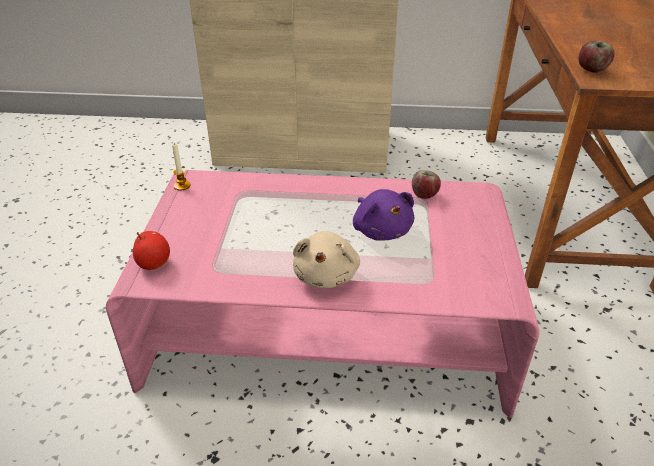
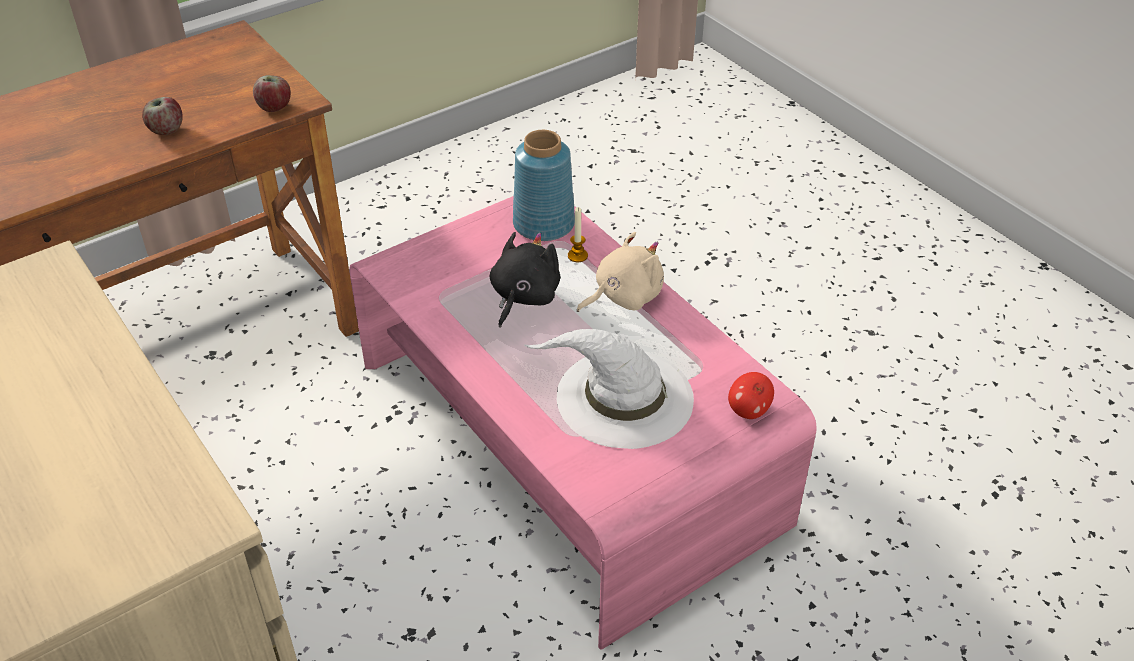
camera: 130 degrees left, 5 degrees up
(182, 186) = (622, 495): candle -> candle (577, 256)
(240, 221) = (622, 398): none -> white hat
(381, 230) = (523, 297): purple plush toy -> black plush toy
(424, 195) = (429, 297): apple -> apple (166, 130)
(462, 282) = (543, 224): none -> blue vase

